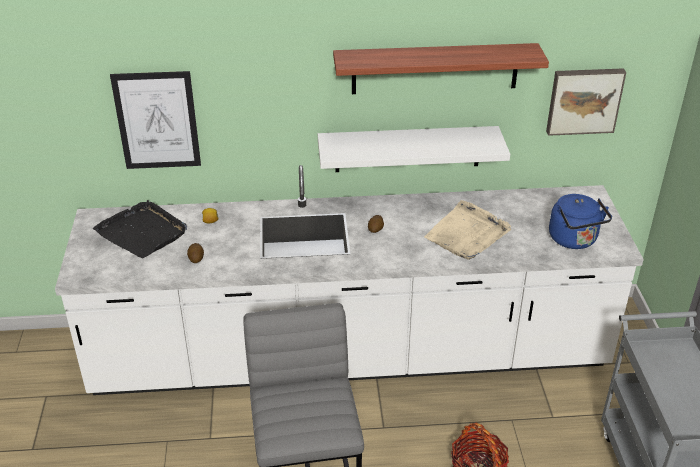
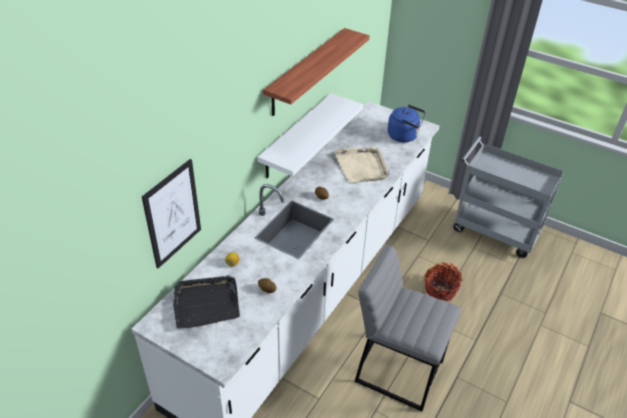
camera: 55 degrees left, 5 degrees up
(584, 100) = (359, 53): picture -> none

